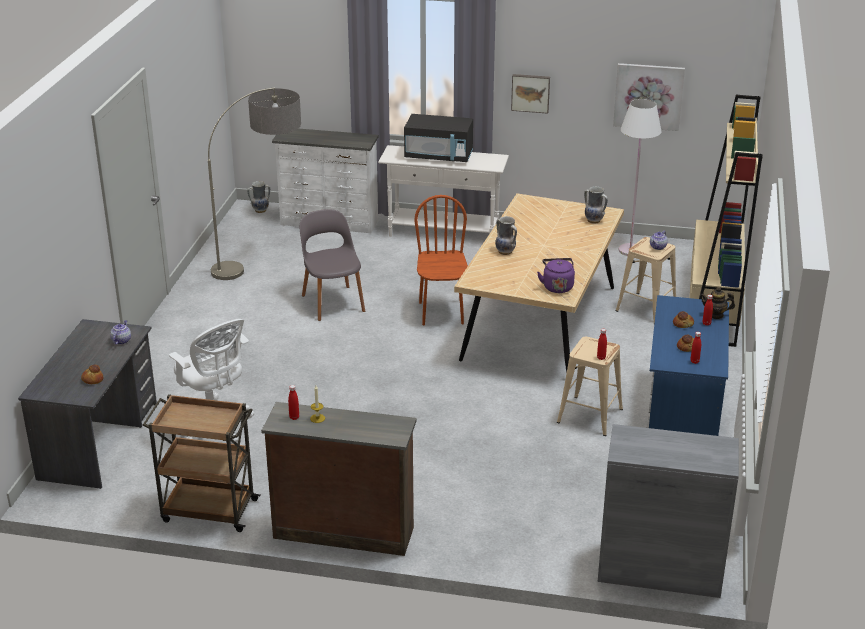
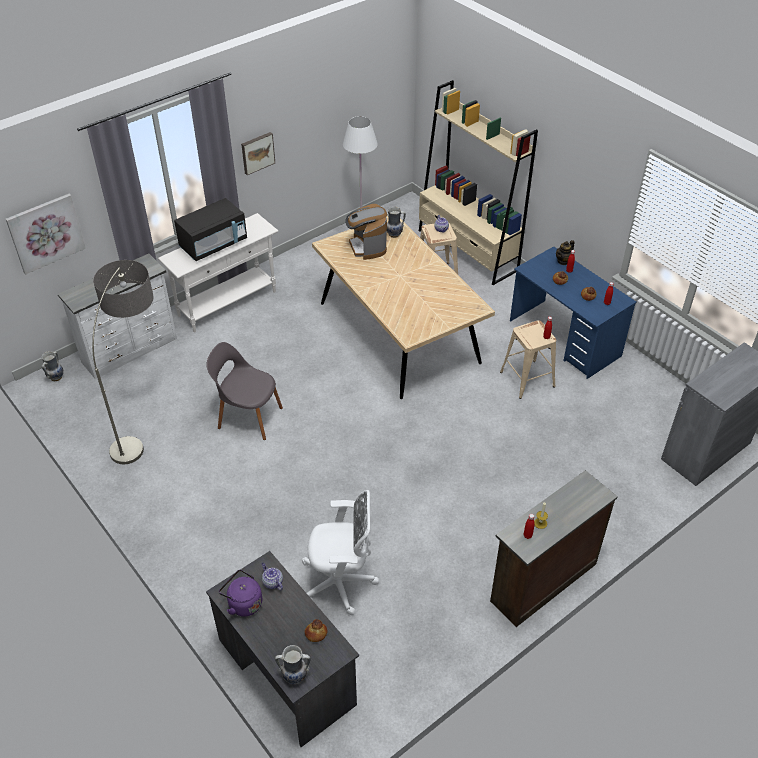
camera: 50 degrees left, 15 degrees up
(208, 510) = (448, 648): brown cart -> none
(441, 313) = (331, 370): brown chair -> none
(505, 251) = (387, 297): vase -> vase (295, 675)
(554, 217) = (367, 247): none -> coffee machine
(557, 286) = (461, 303): purple kettle -> purple kettle (243, 603)
(648, 96) = (342, 113): picture -> picture (45, 232)

